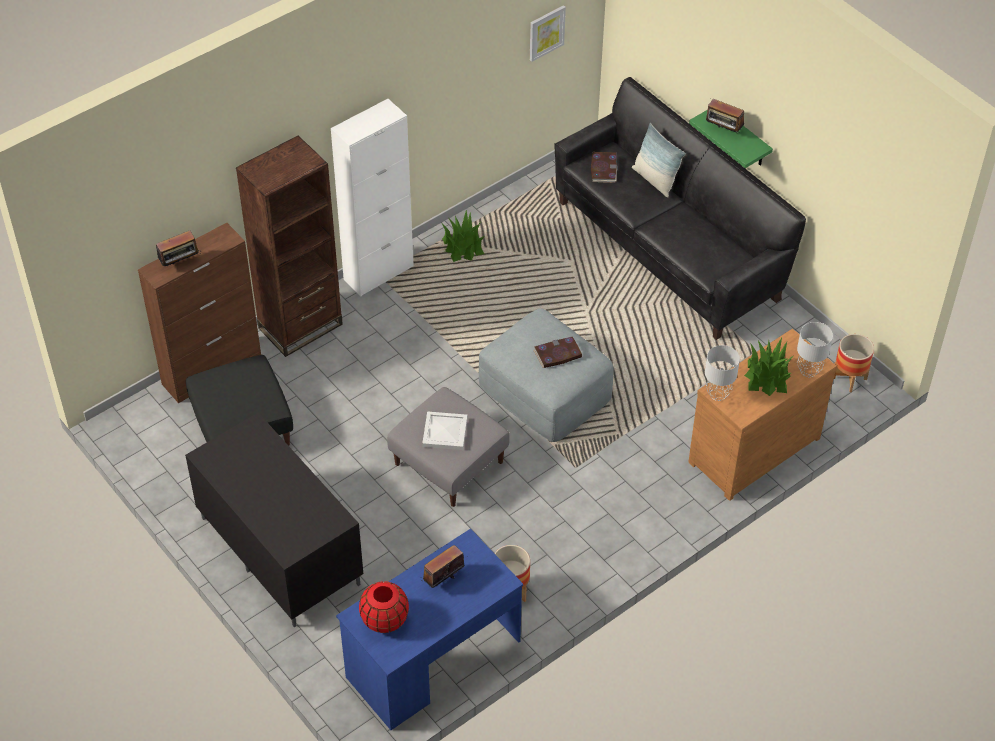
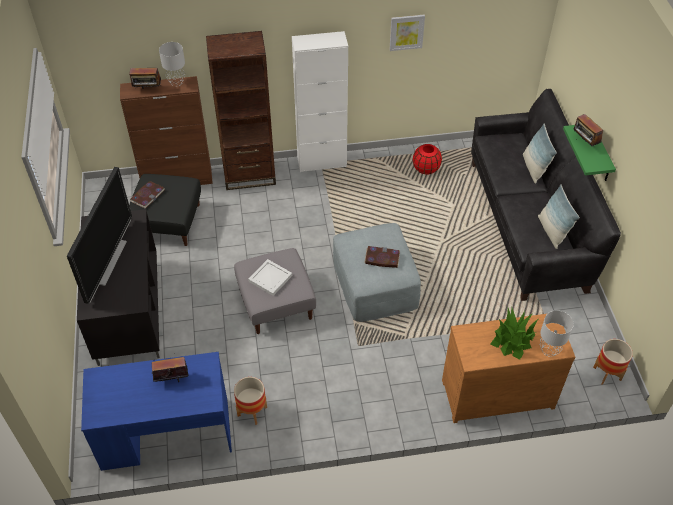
camera: 30 degrees right, 0 degrees up
(264, 491) = (107, 262): none -> television
(384, 619) = (111, 388): red vase -> red vase (426, 168)
(463, 246) = (388, 167): potted plant -> none
(546, 32) = (494, 31): picture -> picture (406, 32)
(603, 168) = (501, 147): book -> book (147, 195)
(718, 394) = (464, 336): grey table lamp -> grey table lamp (177, 82)
(720, 245) = (552, 231): none -> pillow

